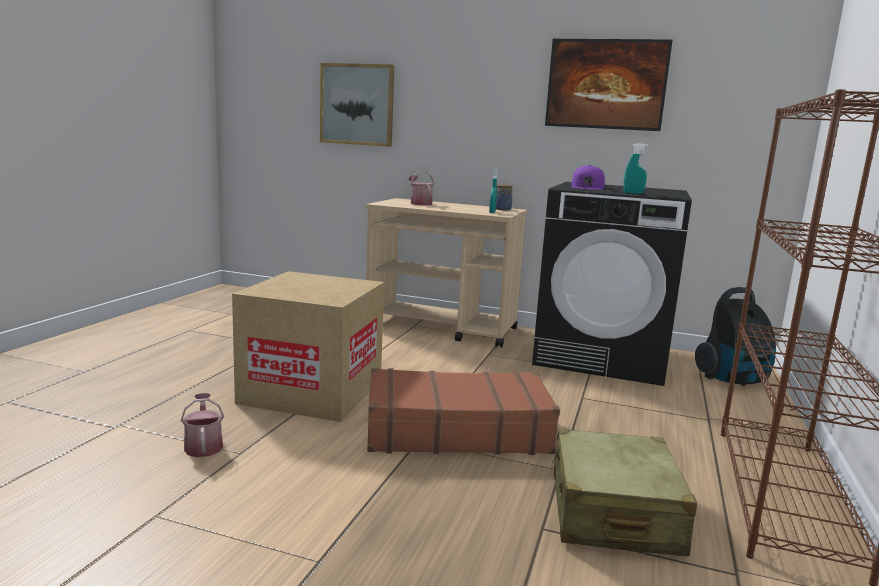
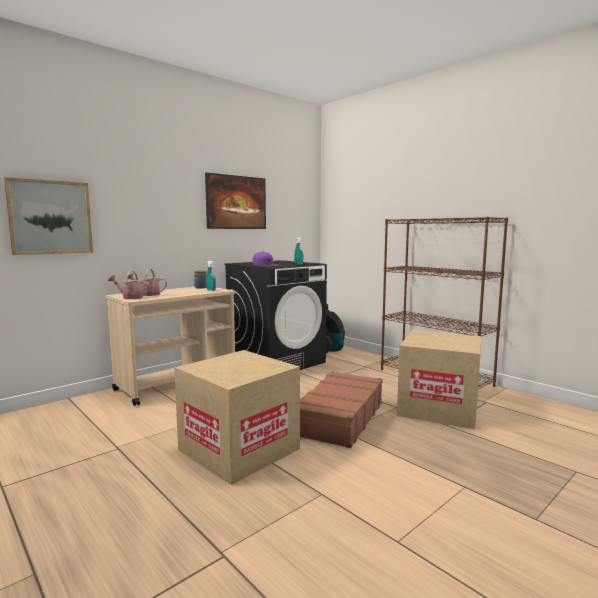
camera: 60 degrees left, 5 degrees down
(203, 445) = (298, 508): watering can -> watering can (130, 297)
(613, 513) = (438, 408): beige suitcase -> cardboard box

